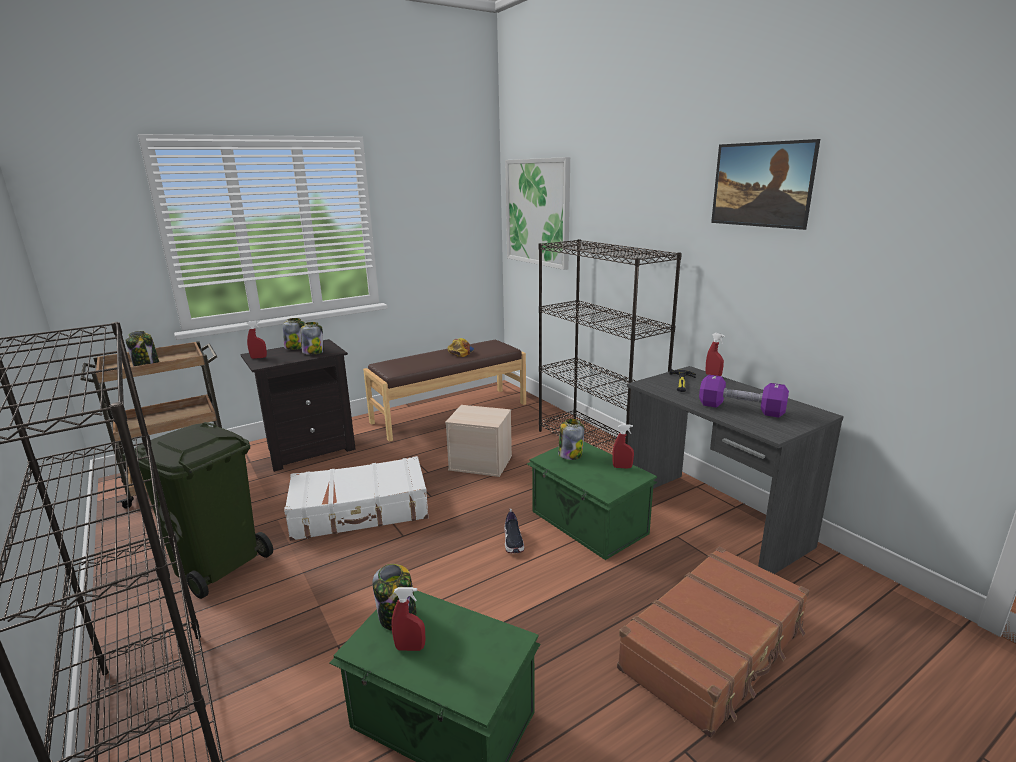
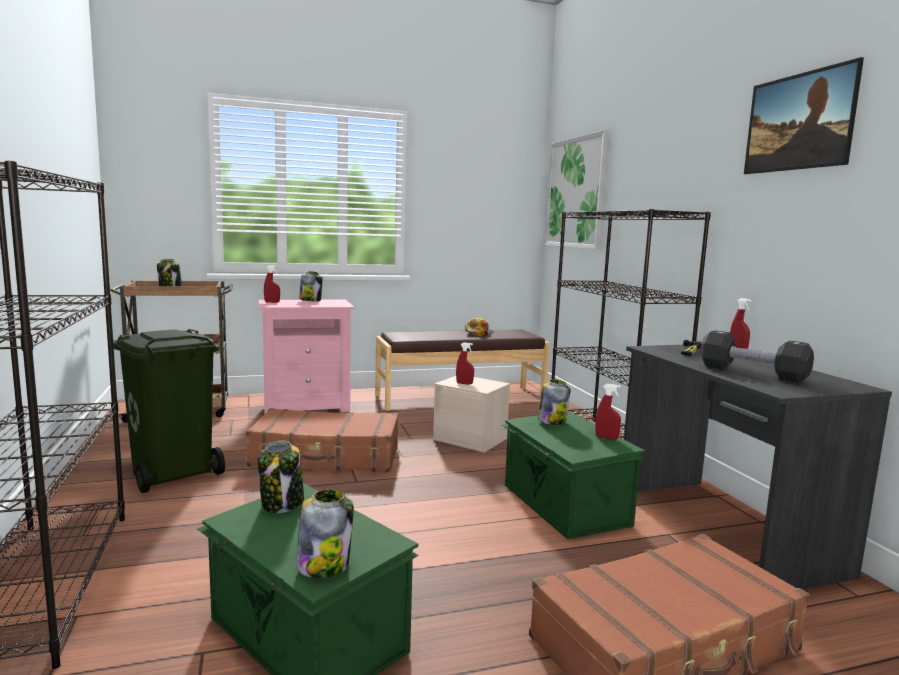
camera: 15 degrees right, 10 degrees down
(309, 449) = (306, 405): black nightstand -> pink nightstand
(313, 352) = (323, 304): jar -> jar (324, 565)
(360, 511) = (326, 456): white suitcase -> brown suitcase
(410, 648) = (277, 528): red spray bottle -> red spray bottle (464, 383)
(513, 542) = (469, 505): shoe -> none
(741, 409) = (752, 373): purple dumbbell -> black dumbbell

